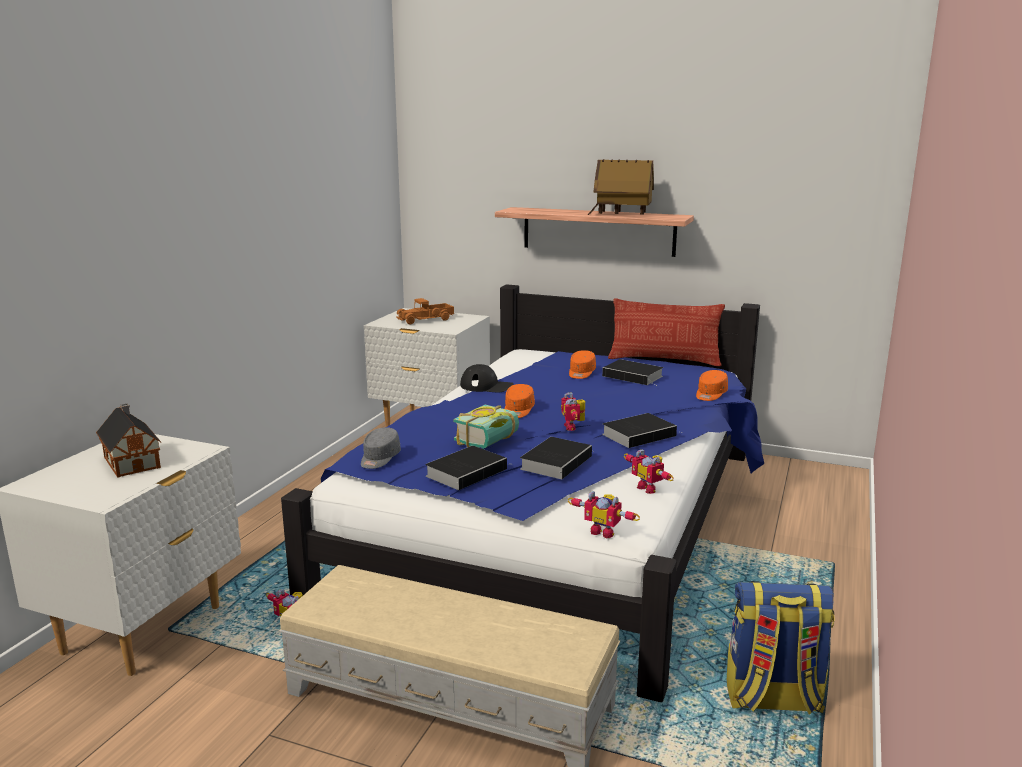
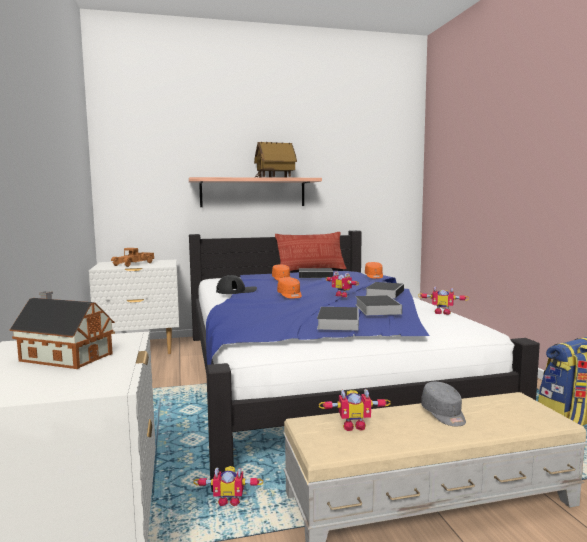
camera: 35 degrees left, 10 degrees down
(379, 458) = (258, 329): grey cap -> grey cap (444, 414)
(491, 441) = (313, 308): book -> none
(603, 531) = (473, 333): toy robot -> toy robot (353, 426)

